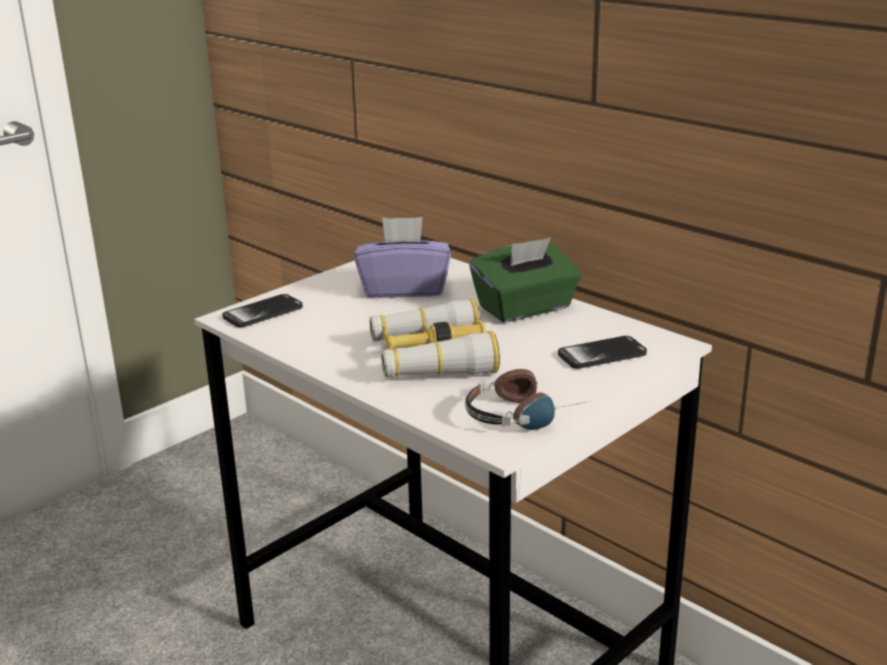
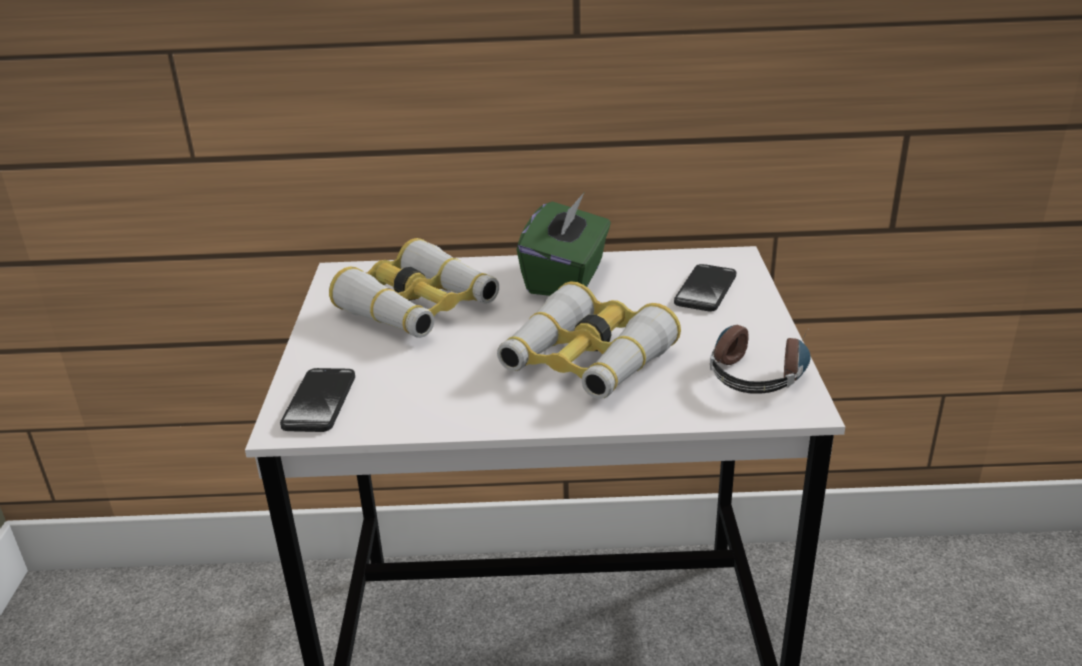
camera: 45 degrees left, 5 degrees up
(404, 288) = (419, 308): purple tissue box -> binoculars

